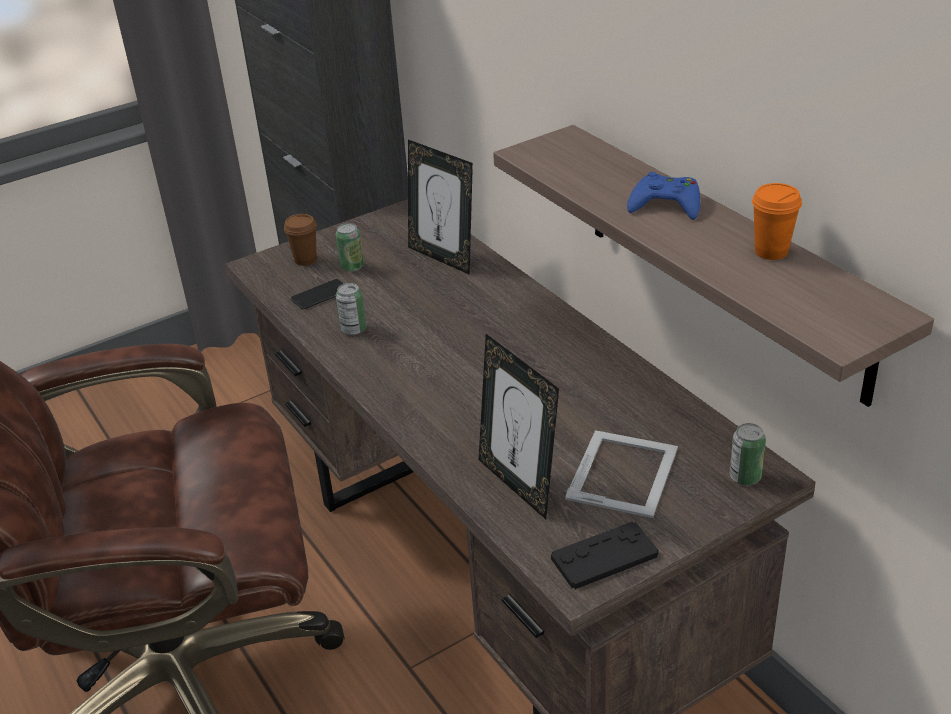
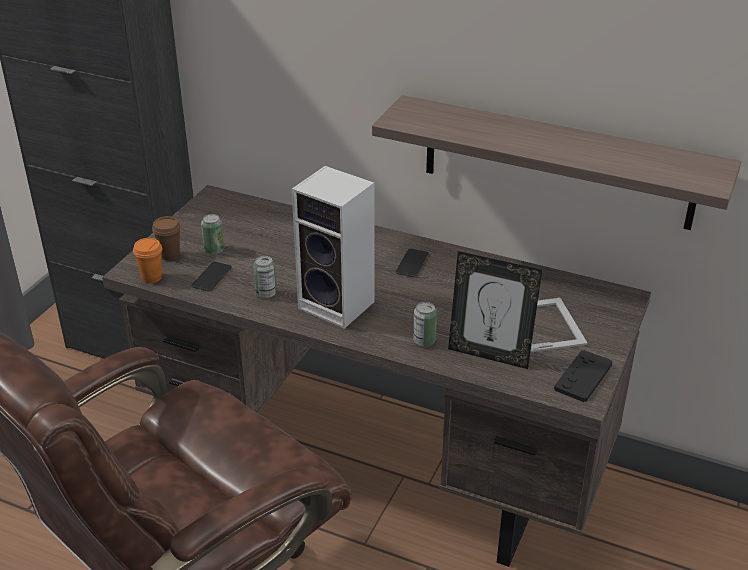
camera: 35 degrees left, 0 degrees up
(413, 368) = (339, 305): none -> speaker
(443, 257) = (277, 224): picture frame -> none
(541, 346) = (412, 263): none -> phone
(666, 204) = (527, 133): blue game controller -> none
(745, 477) = (613, 302): can -> can (424, 341)
(771, 251) = (620, 146): orange cup -> orange cup (152, 277)

